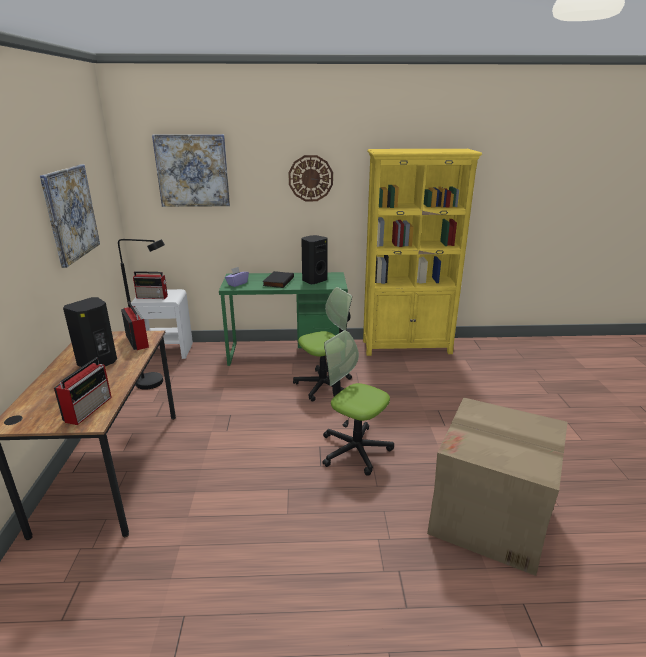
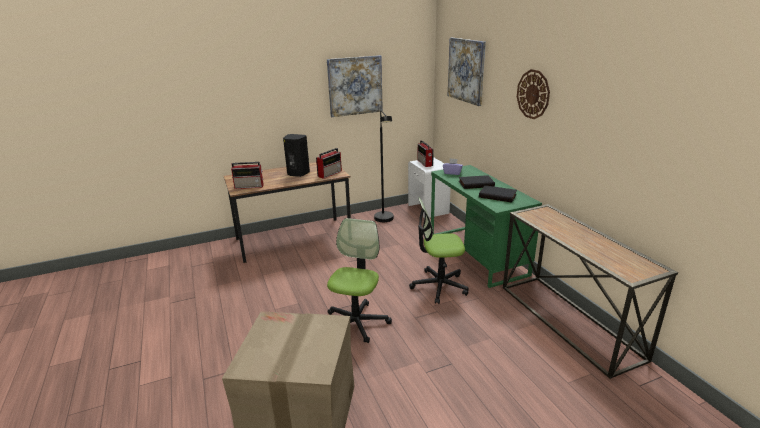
camera: 70 degrees right, 0 degrees up
(314, 280) = (498, 195): black speaker -> black book
(324, 386) = (439, 286): office chair -> office chair turned 135 degrees clockwise
(407, 347) = (569, 320): yellow bookcase -> console table

